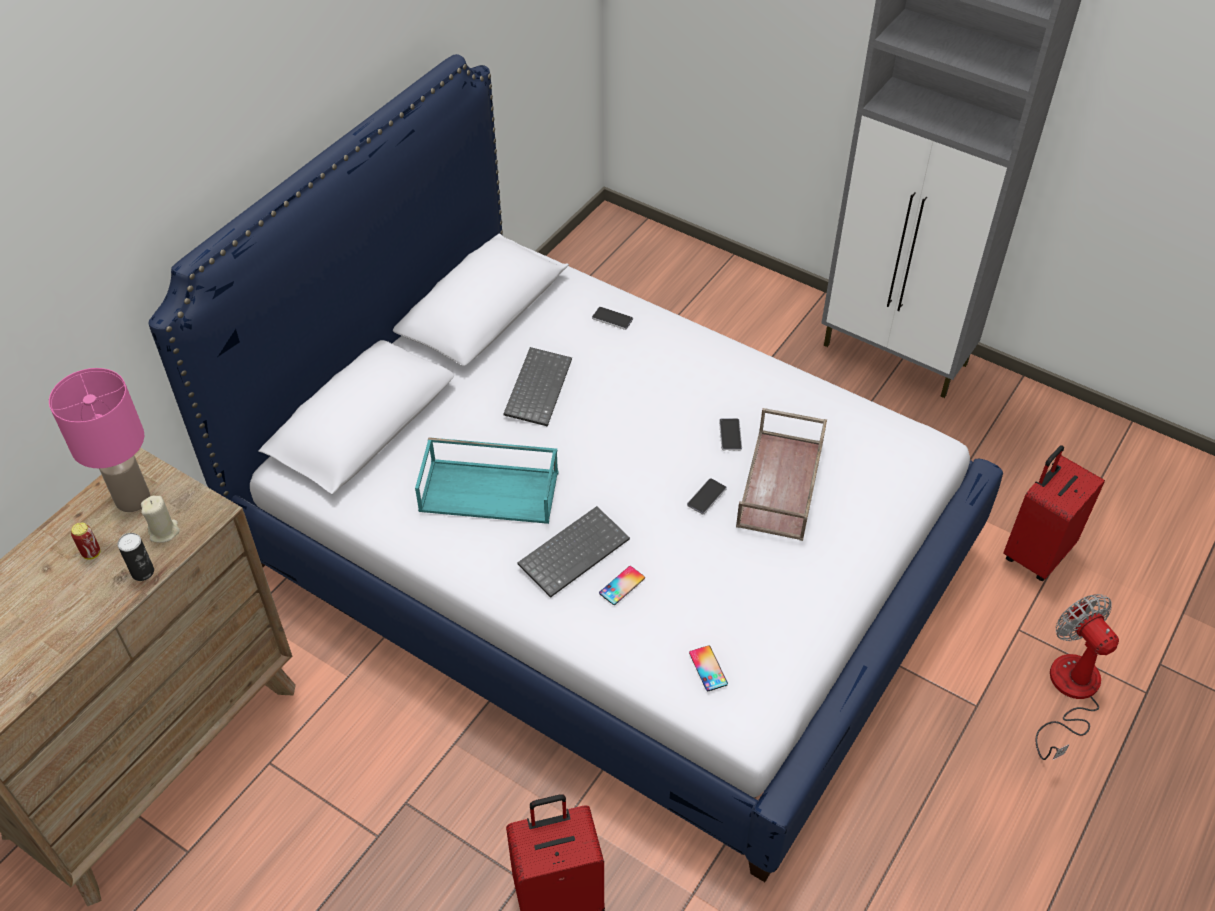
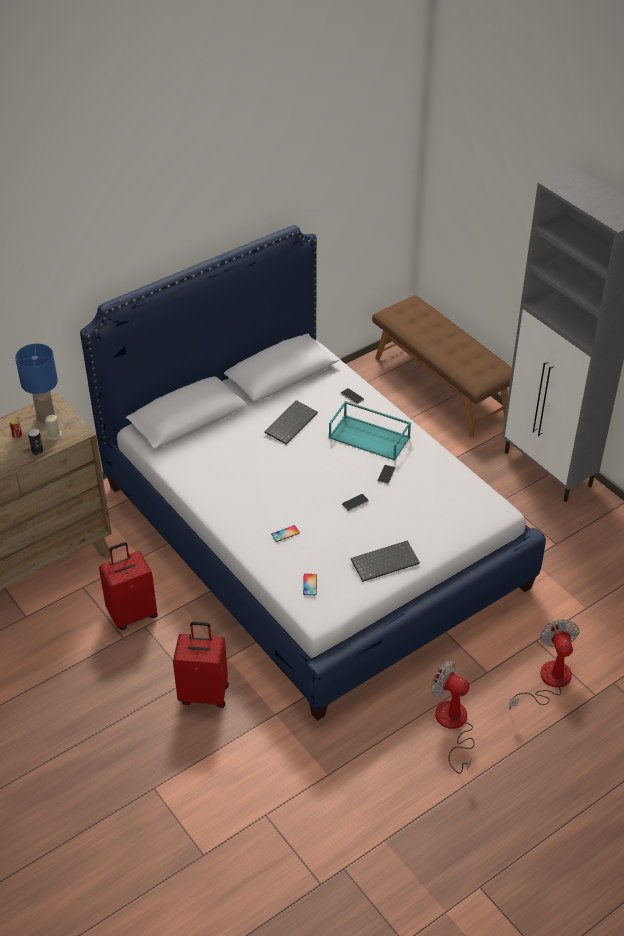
camera: 20 degrees right, 5 degrees down
(133, 498) = (46, 416): pink table lamp -> blue table lamp
(491, 490) = (239, 469): turquoise tray -> turquoise tray (370, 437)
(574, 551) = (268, 510): keyboard -> keyboard (385, 561)
(686, 268) = (441, 386): none -> brown bench
(781, 485) = (401, 508): brown tray -> none
(974, 817) = (453, 726): none -> fan
(1036, 553) = (572, 603): red suitcase -> red suitcase (132, 614)

